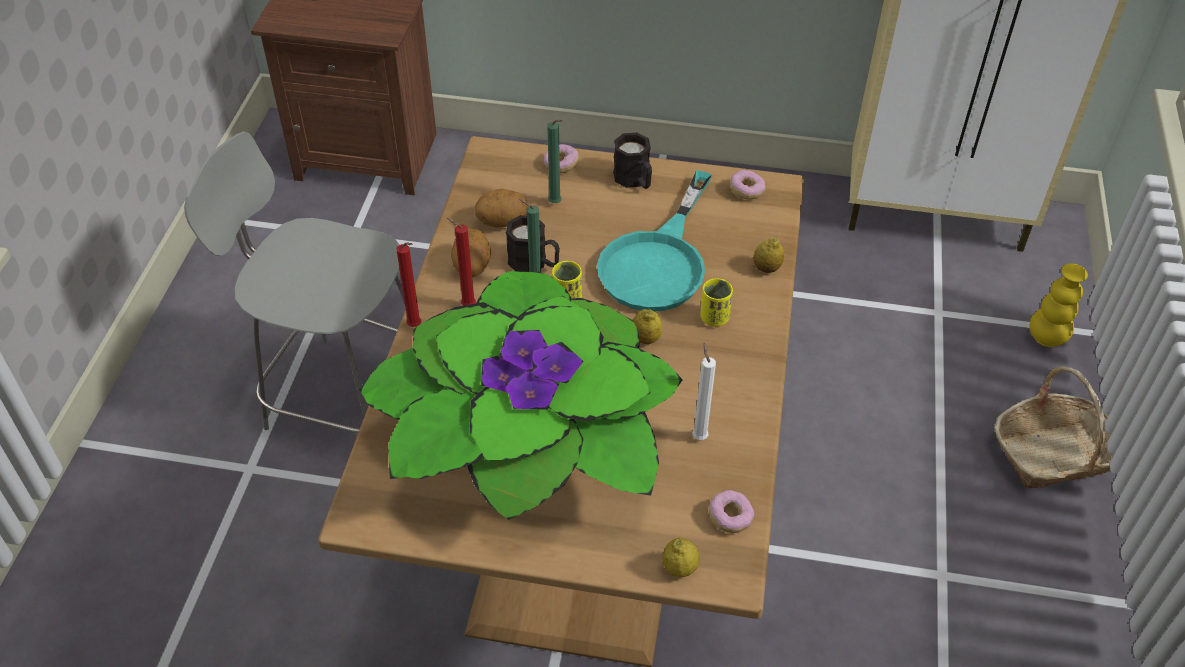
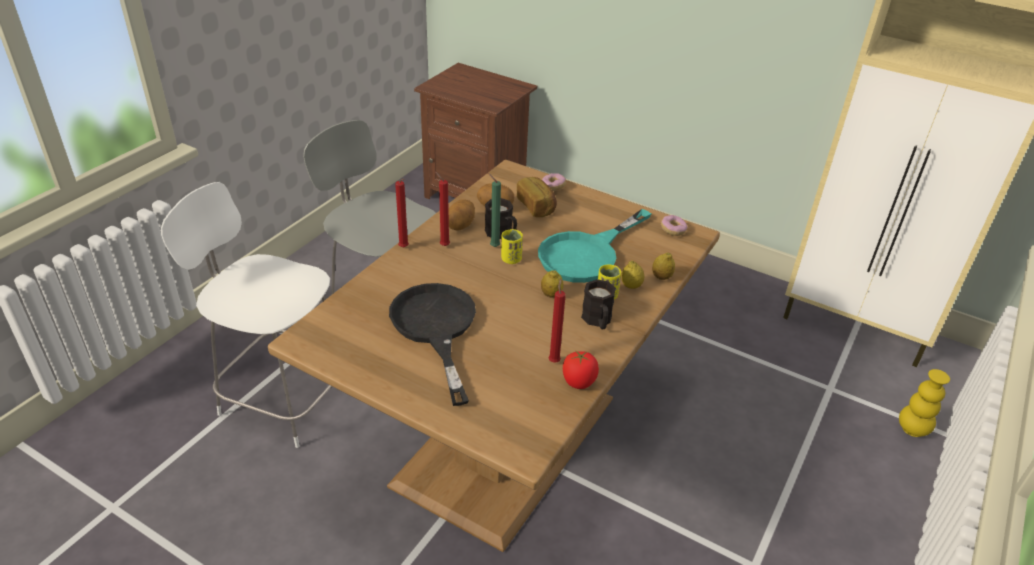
camera: 20 degrees right, 10 degrees down
(254, 558) = (283, 397): none -> white chair
(528, 439) = (435, 329): potted plant -> black frying pan
(556, 204) = (537, 206): green candle -> bread
(635, 180) = (597, 206): black mug -> black mug (598, 321)
(679, 568) = (491, 436): lemon -> lemon (631, 286)
(699, 435) = (554, 360): white candle -> red candle
(730, 517) = (547, 416): donut -> none
(743, 456) = (579, 382): none -> tomato
(1054, 455) = (885, 512): basket -> none

